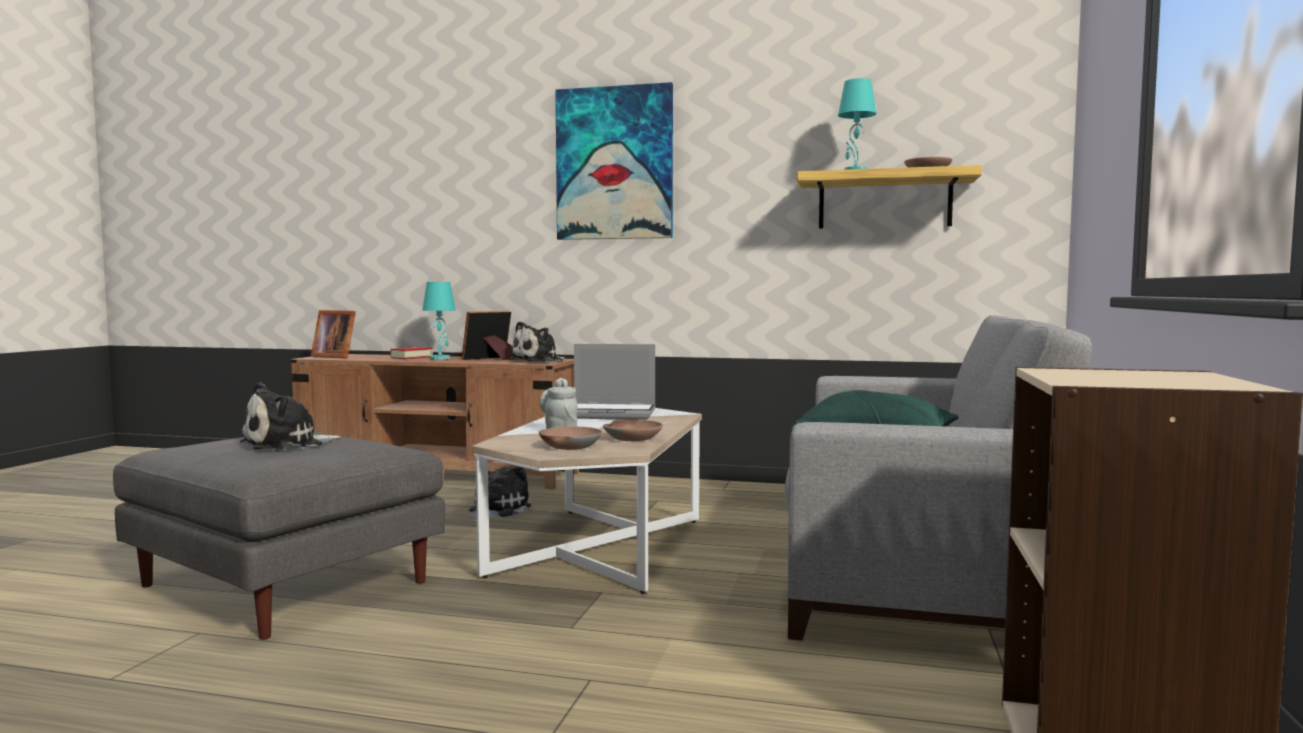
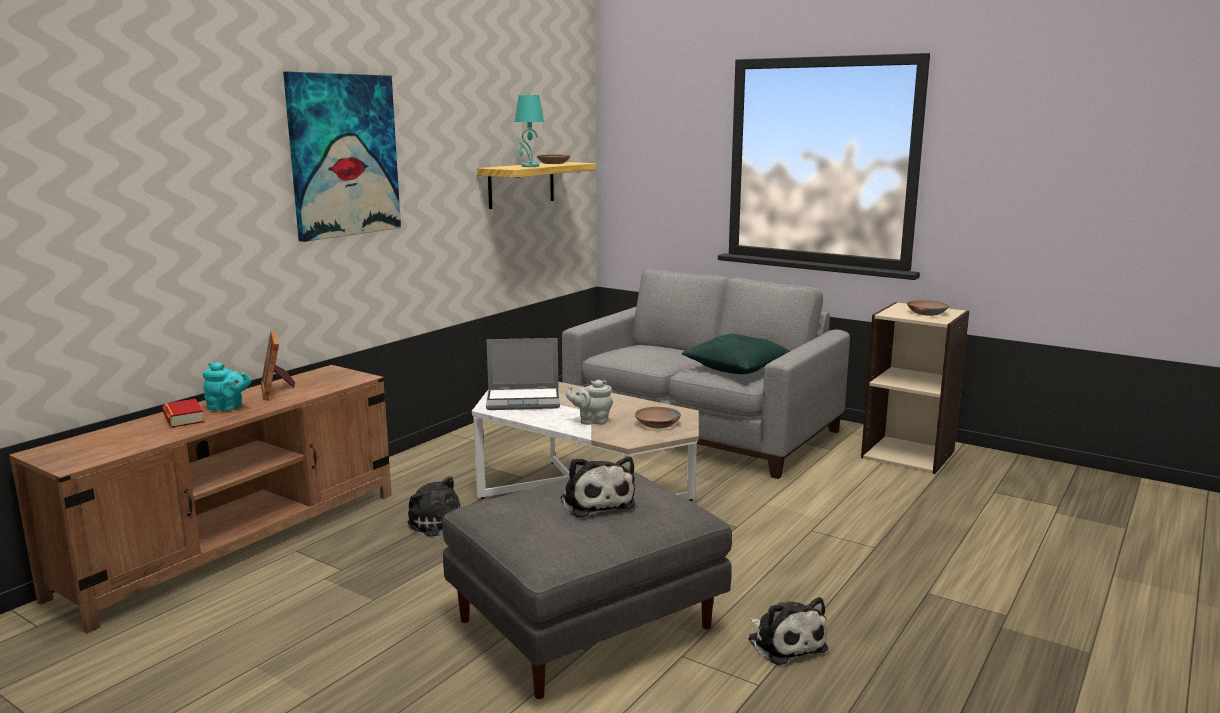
camera: 70 degrees left, 10 degrees up
(335, 357) = (88, 453): picture frame -> none
(440, 358) = (228, 408): turquoise table lamp -> turquoise teapot
(539, 361) = (336, 377): plush toy -> plush toy (785, 642)
(612, 414) = (524, 400): laptop -> laptop turned 60 degrees clockwise
(633, 438) = (640, 407): brown bowl -> brown bowl (926, 313)

